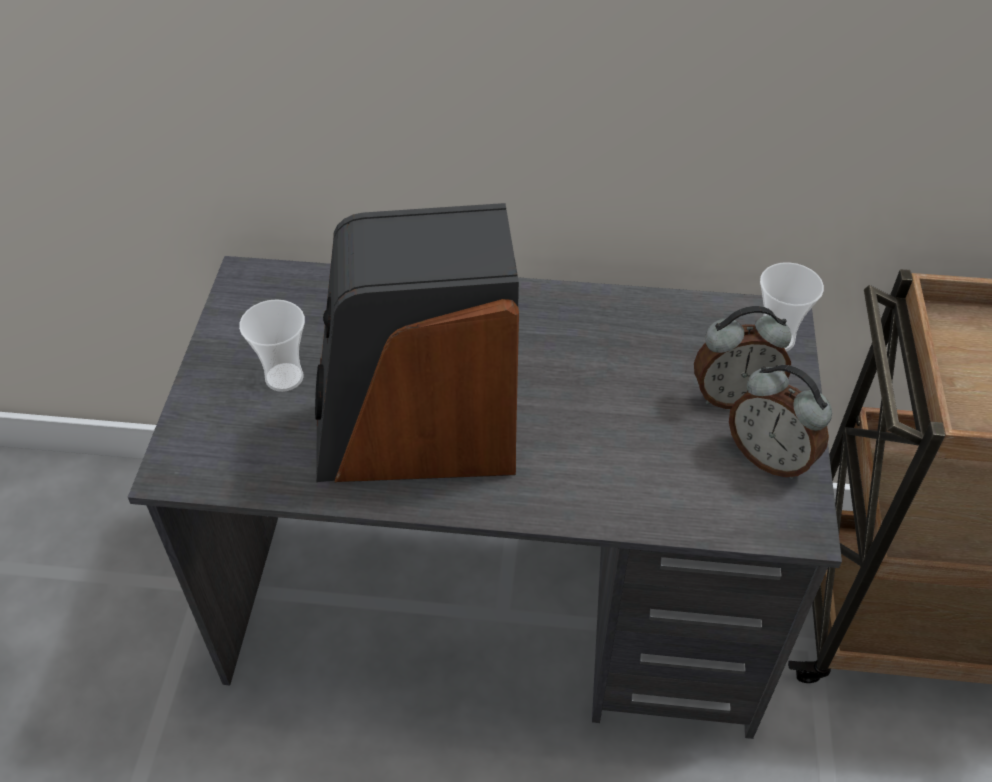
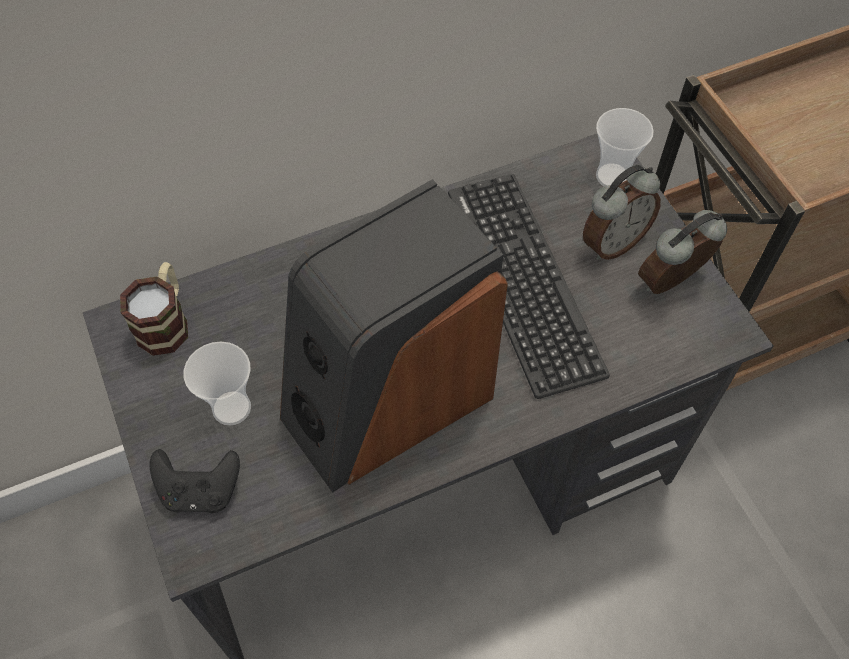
camera: 30 degrees left, 10 degrees up
(212, 428) = (200, 491): none -> black game controller
(282, 290) = (166, 322): none -> mug
(619, 391) = (523, 281): none -> keyboard
(770, 457) = (672, 283): alarm clock -> alarm clock turned 135 degrees clockwise

